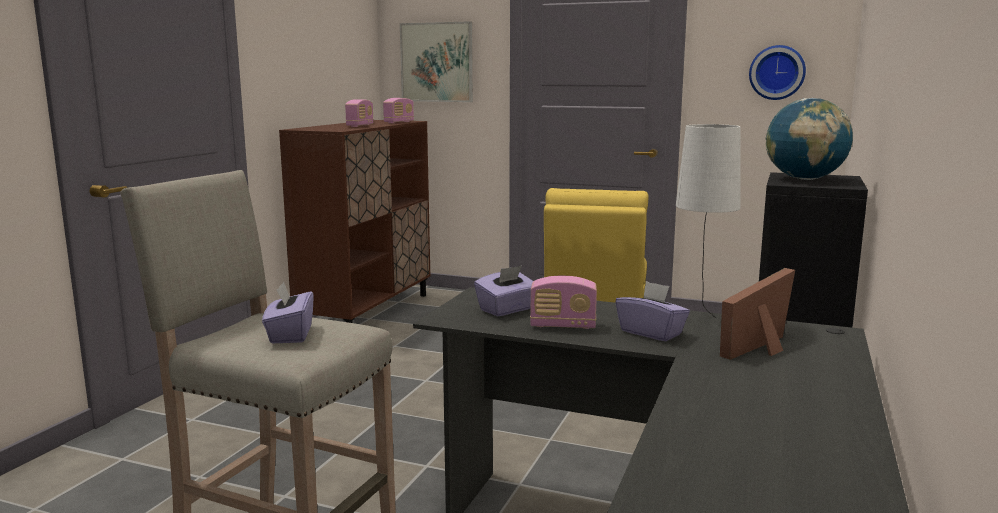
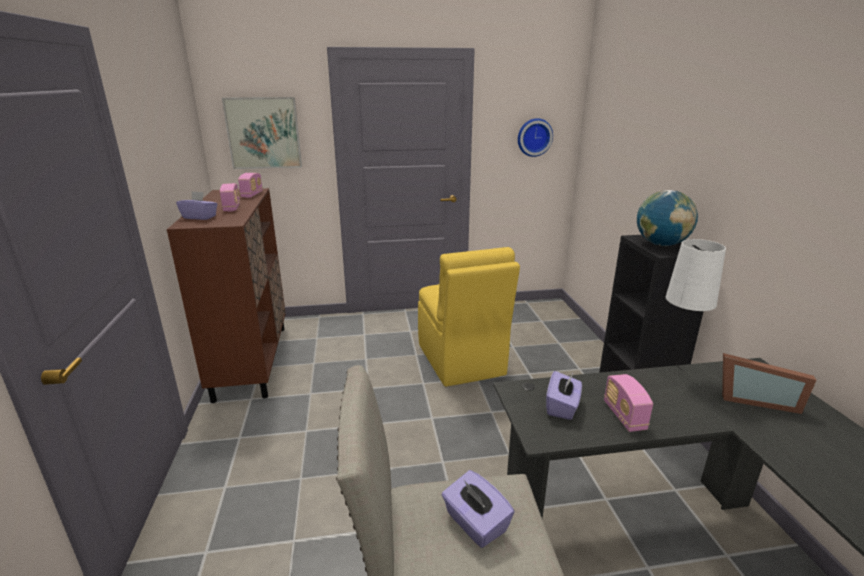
camera: 30 degrees left, 10 degrees up
(563, 326) = (624, 416): radio -> radio turned 105 degrees clockwise
(651, 332) = (681, 404): purple tissue box -> purple tissue box (200, 217)
(764, 348) = (754, 399): picture frame -> picture frame turned 90 degrees counterclockwise

